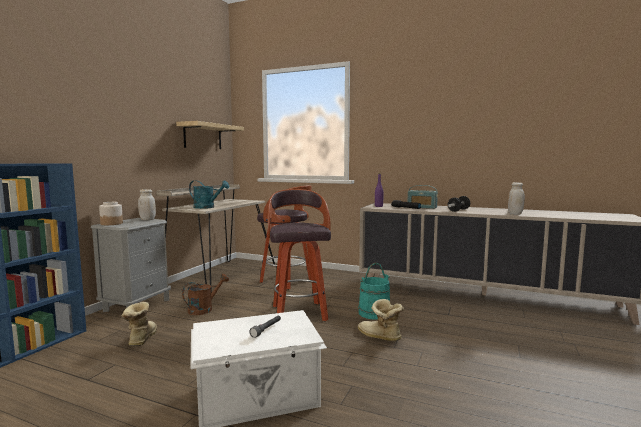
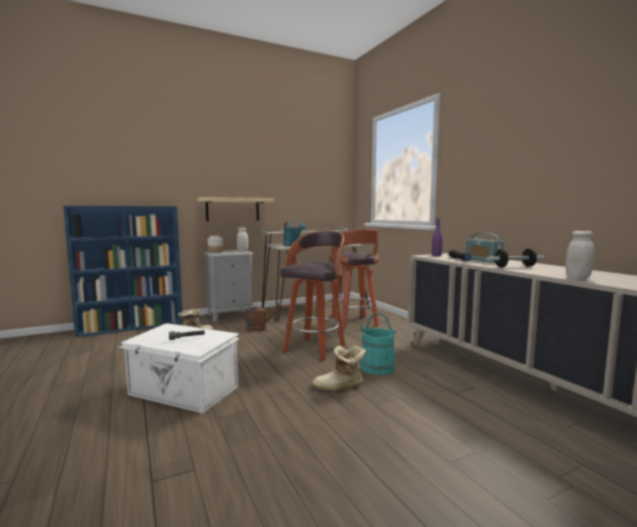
camera: 40 degrees right, 0 degrees up
(203, 136) = (315, 185): shelf -> shelf (232, 209)
(379, 337) = (340, 387): boot -> boot turned 90 degrees counterclockwise

